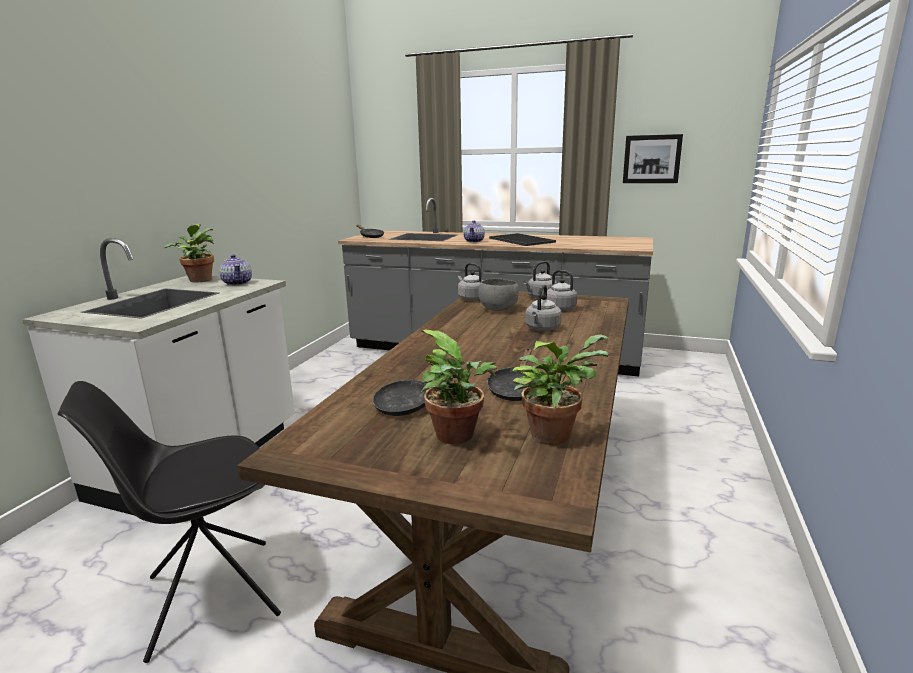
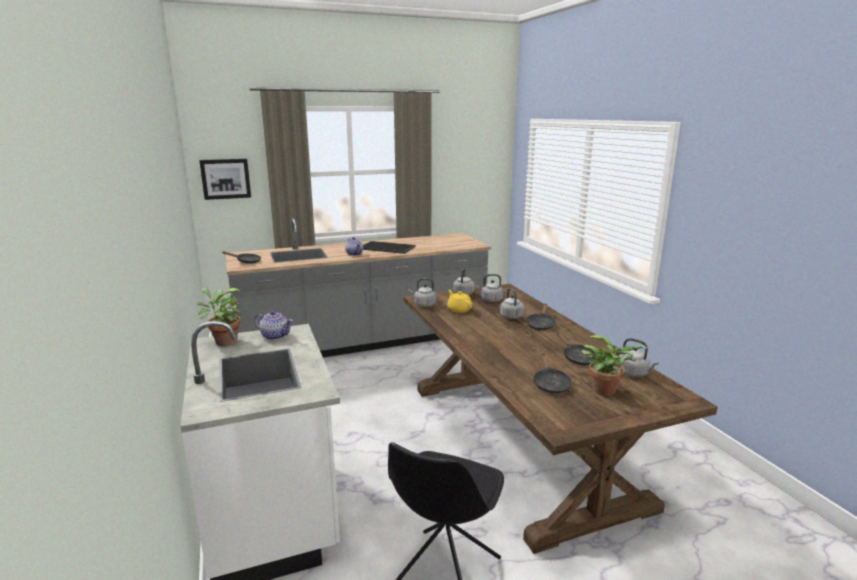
camera: 40 degrees left, 0 degrees up
(497, 309) = (459, 309): grey bowl -> yellow teapot
(553, 433) = (634, 373): potted plant -> grey kettle
(560, 344) = (540, 324): none -> black frying pan
(651, 159) = (452, 177): picture -> picture (225, 178)

